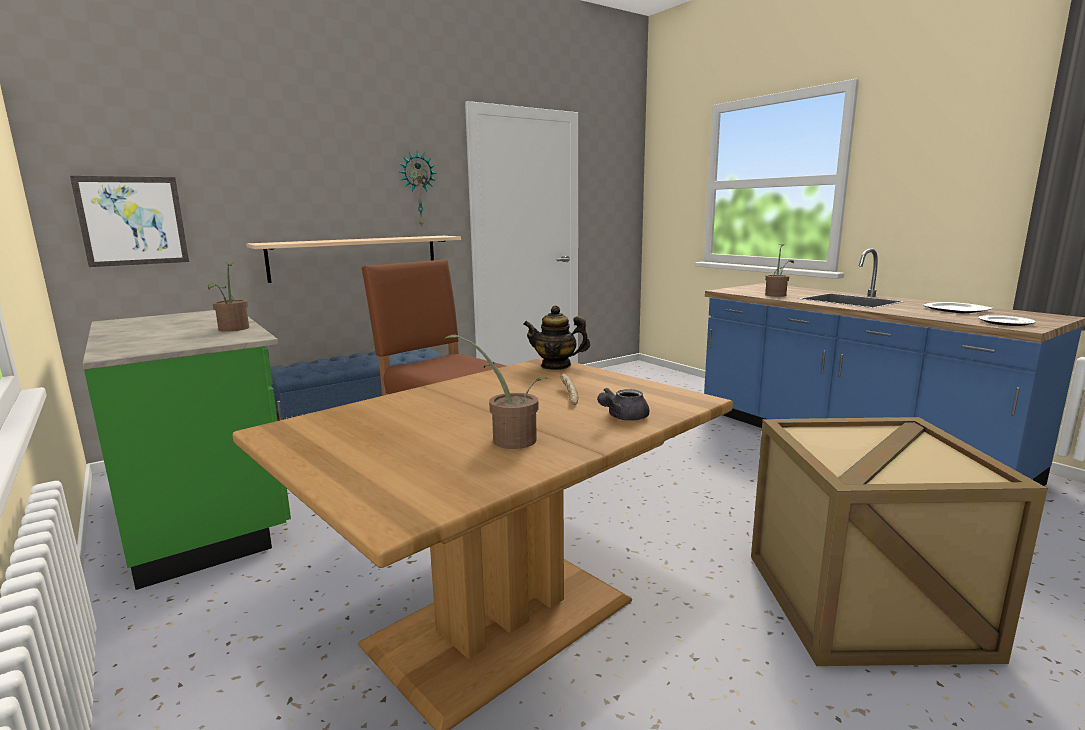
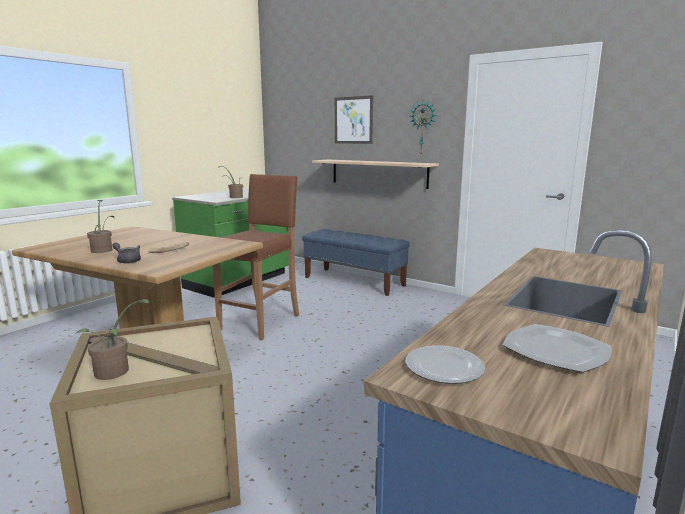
camera: 70 degrees right, 0 degrees up
(132, 221) = (289, 145): picture -> picture (353, 120)
(556, 366) = (234, 245): teapot -> none
(776, 294) = (549, 268): potted plant -> potted plant (115, 372)

